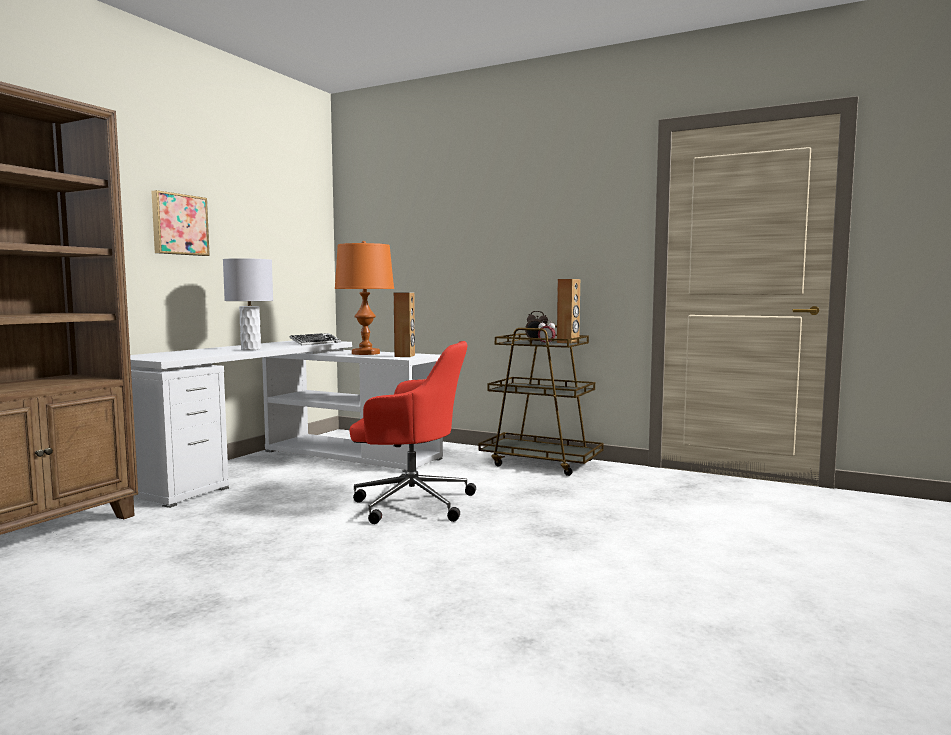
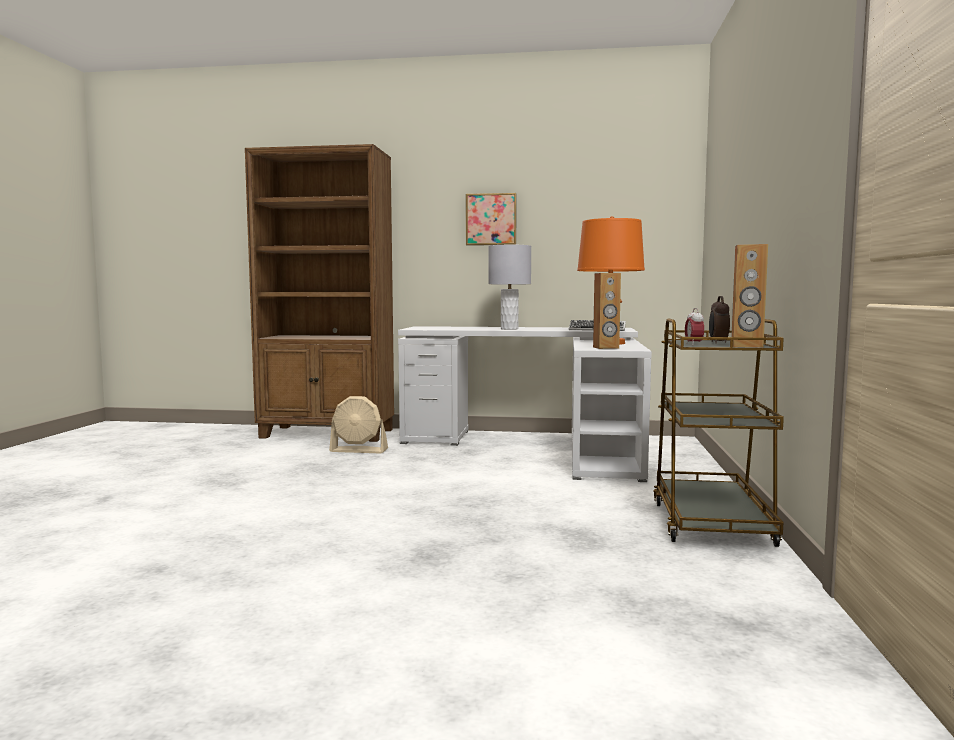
camera: 70 degrees right, 0 degrees up
(163, 527) = (359, 450): none -> beige fan
(410, 503) = (473, 493): red office chair -> none

